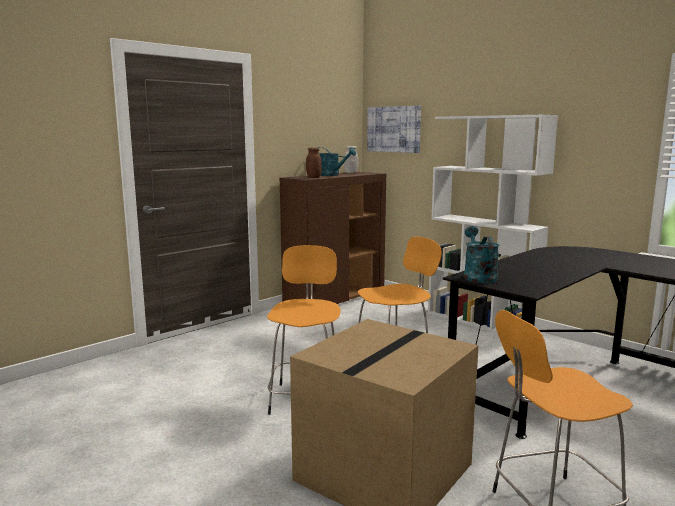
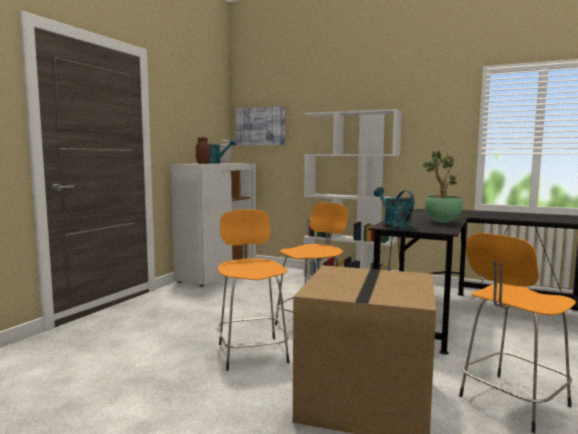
camera: 20 degrees left, 5 degrees down
(335, 298) = (218, 273): brown cabinet -> white cabinet
(551, 275) = (441, 222): none -> potted plant

